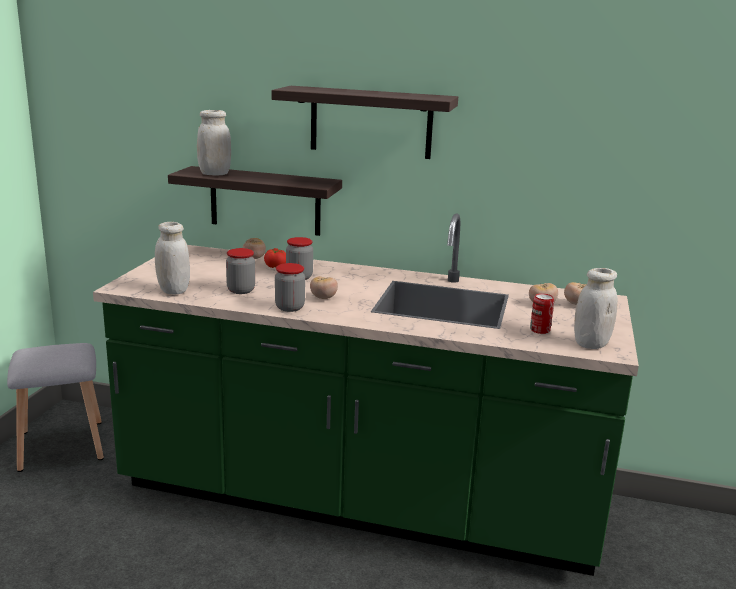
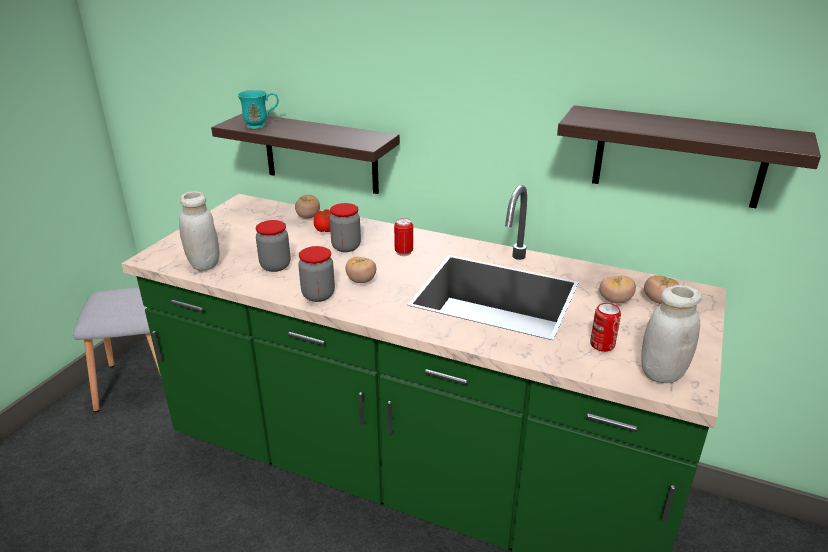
camera: 10 degrees right, 10 degrees up
(214, 174) = (261, 126): white jar -> turquoise mug
(352, 280) = (403, 252): none -> can
(371, 122) = (429, 69): shelf -> shelf (678, 157)

